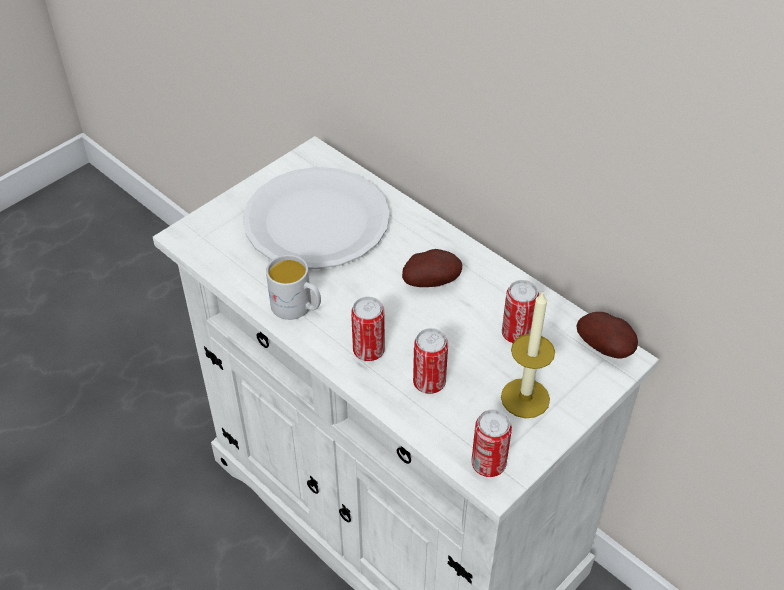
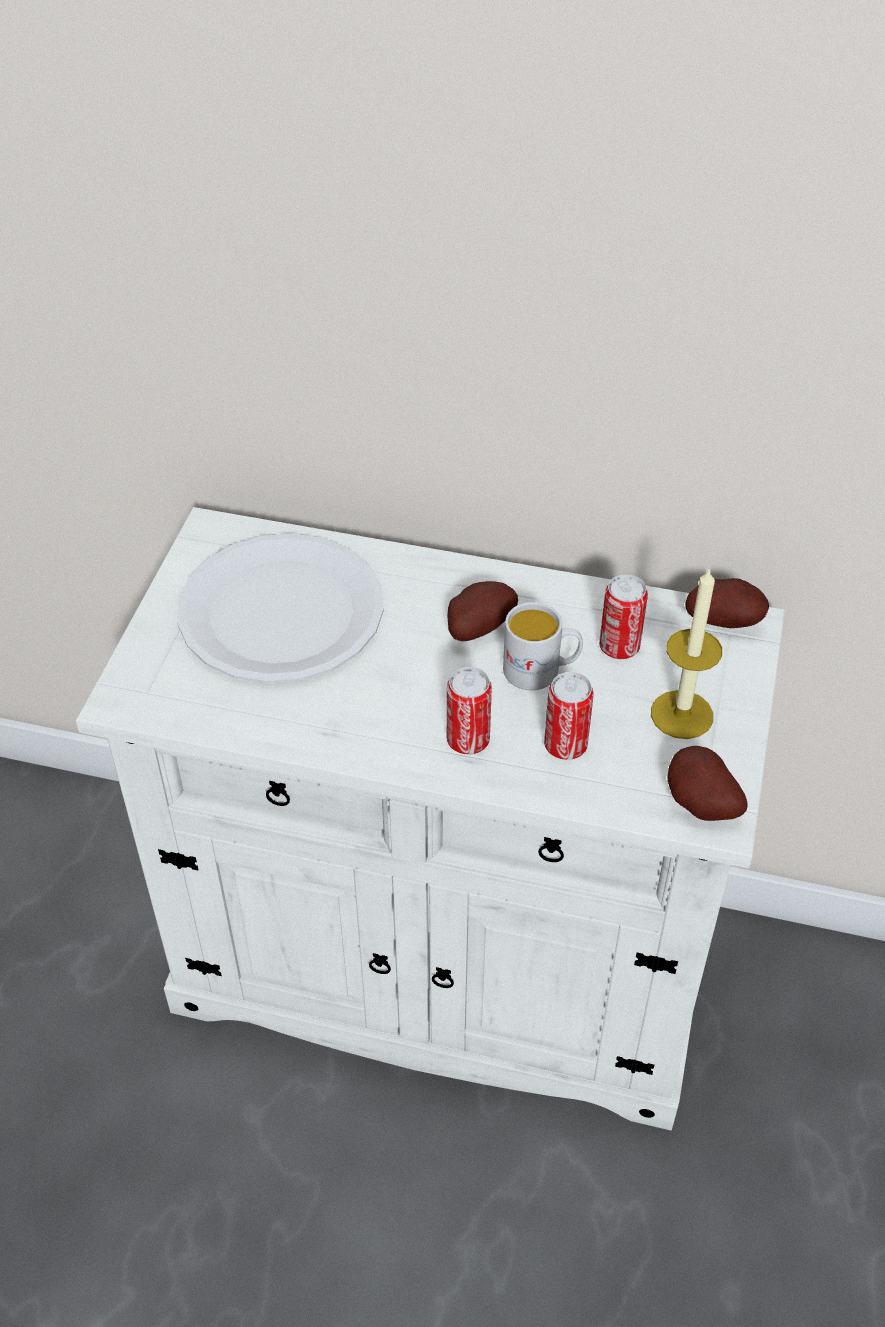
camera: 30 degrees left, 0 degrees up
(297, 308) = (342, 728): white mug -> white mug (541, 671)
(488, 464) = (698, 805): can -> potato

